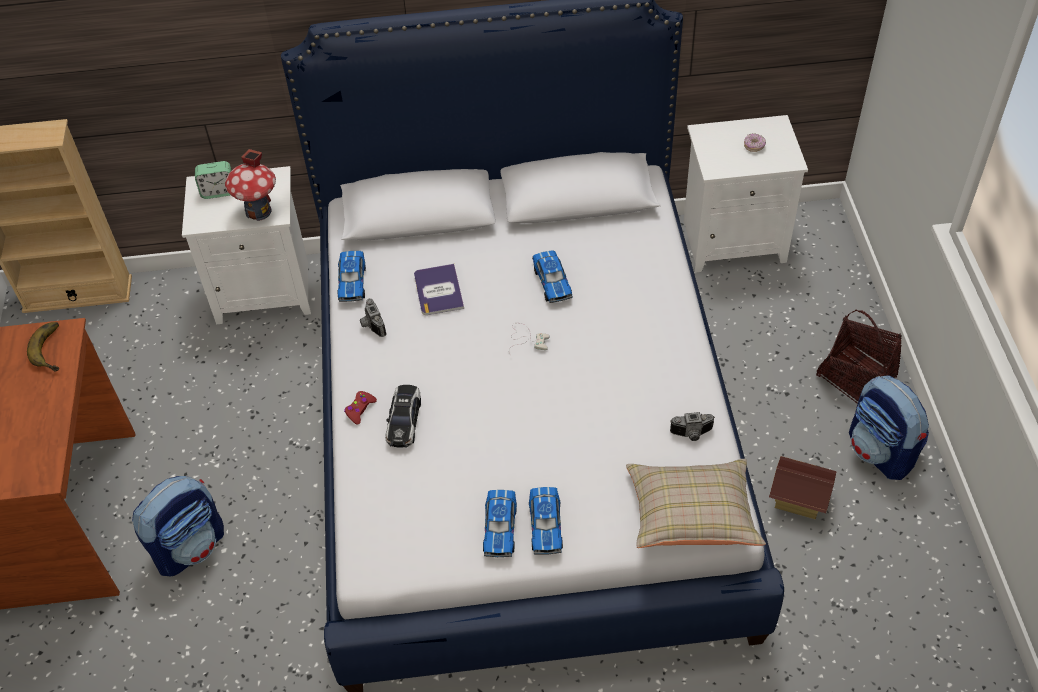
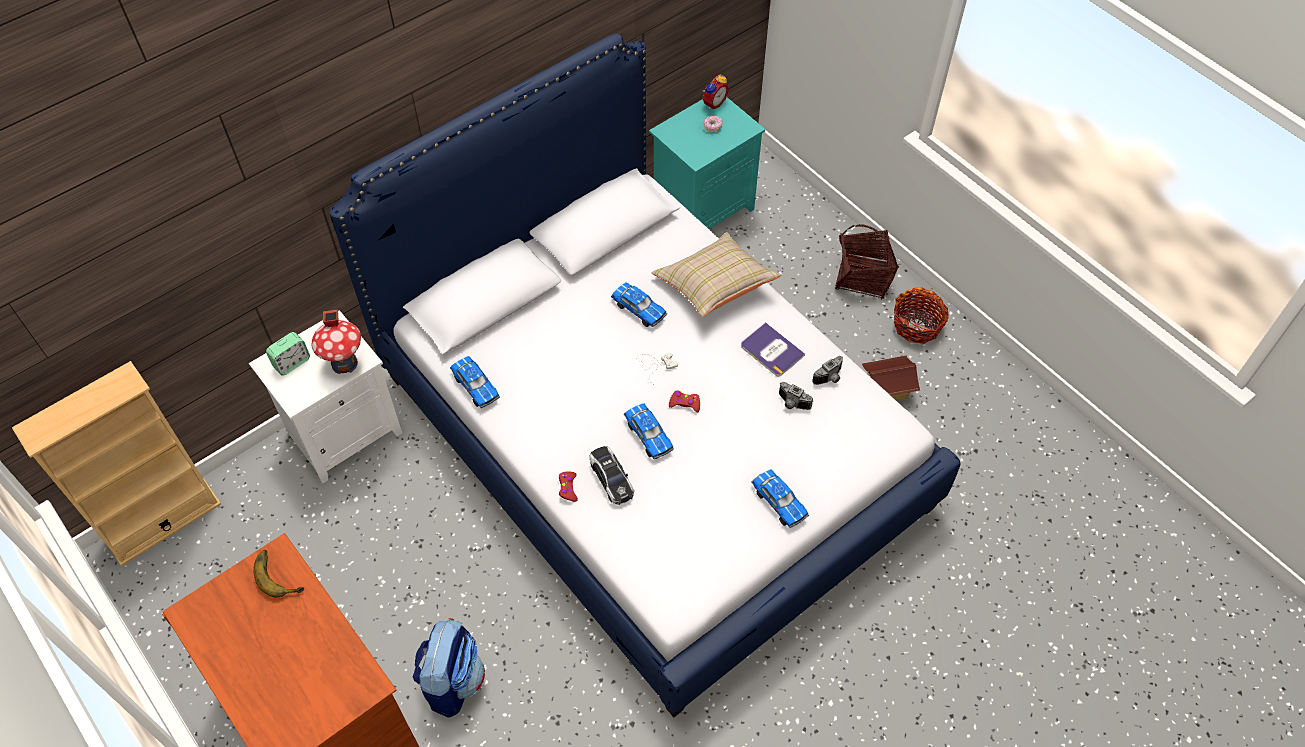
camera: 35 degrees left, 5 degrees up
(371, 325) = (521, 415): camera -> camera (792, 404)
(438, 290) = (553, 359): book -> book (771, 350)
(500, 527) = (748, 522): toy car -> toy car (648, 434)
(526, 387) = (685, 403): none -> red game controller
(691, 516) = (874, 439): beige pillow -> beige pillow (714, 286)
(734, 240) = (703, 208): white nightstand -> turquoise nightstand
(772, 125) = (713, 103): none -> alarm clock
(881, 452) = (917, 325): backpack -> basket

